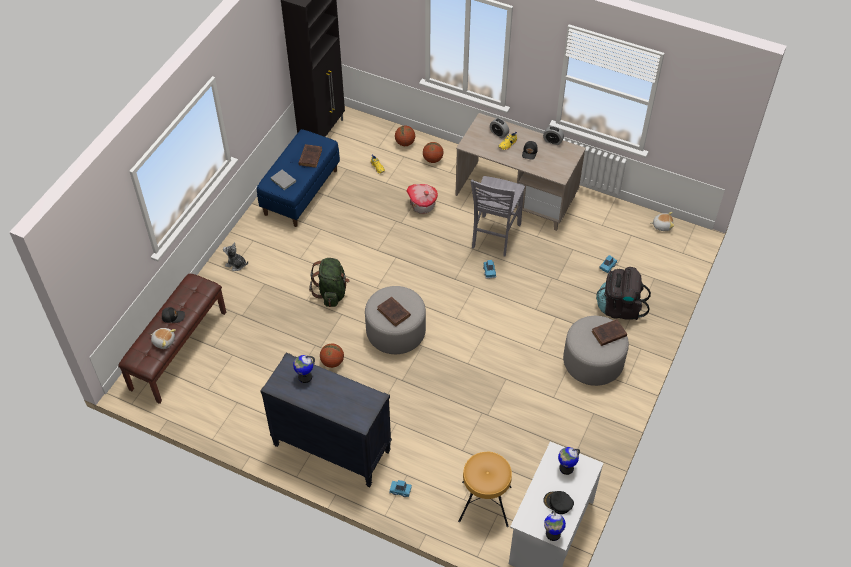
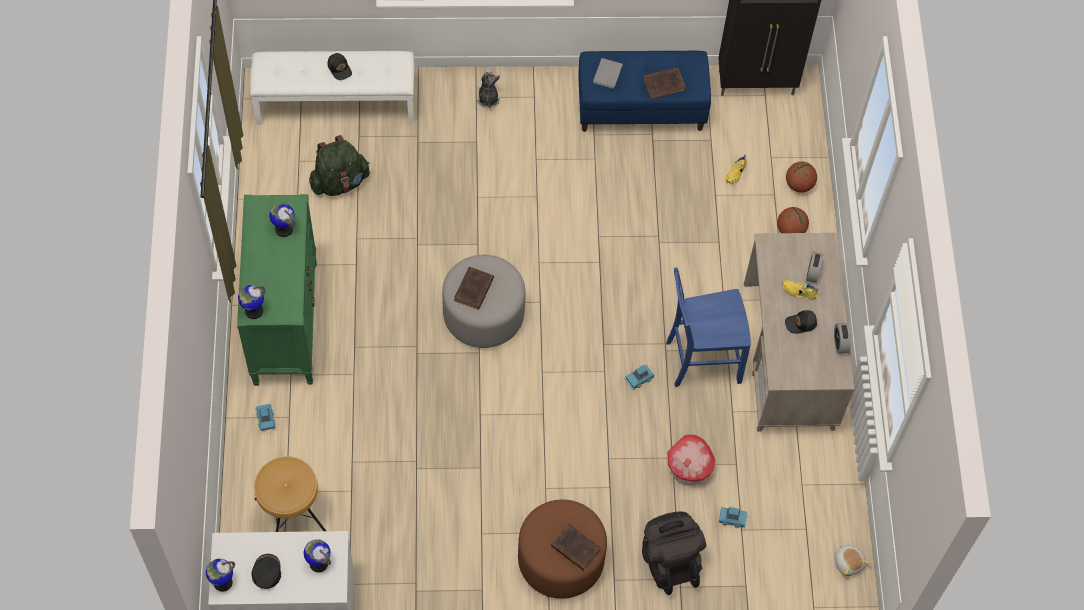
camera: 60 degrees right, 10 degrees up
(164, 341) = (302, 77): plush toy -> none
(178, 349) = (336, 104): brown bench -> white bench
(331, 448) = (285, 322): black dresser -> green dresser
(332, 292) = (503, 218): green backpack -> green backpack (340, 182)
(332, 362) = (403, 267): basketball -> none
(360, 420) = (253, 311): none -> globe
(422, 205) = (703, 253): toy house -> toy house (689, 469)
(494, 236) = (701, 360): grey chair -> blue chair
(592, 362) = (560, 559): grey ottoman -> brown ottoman

